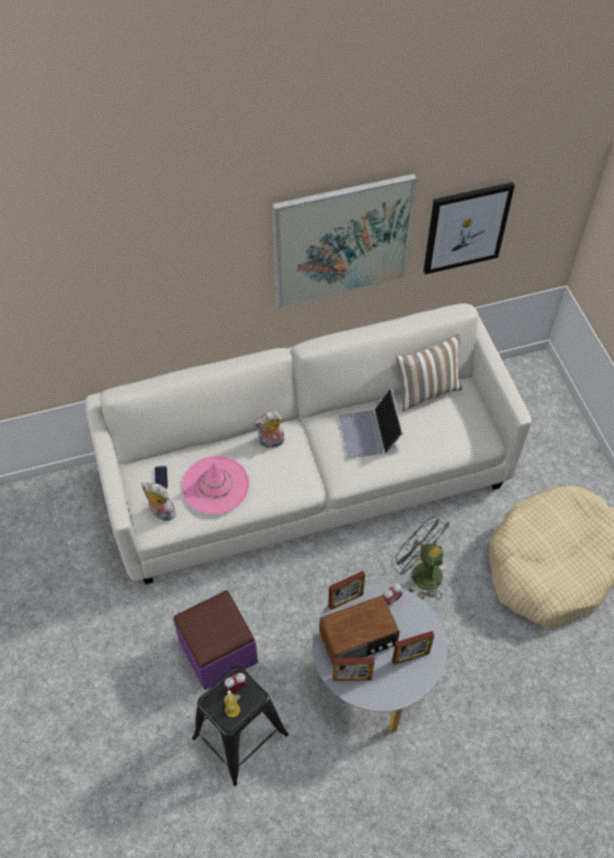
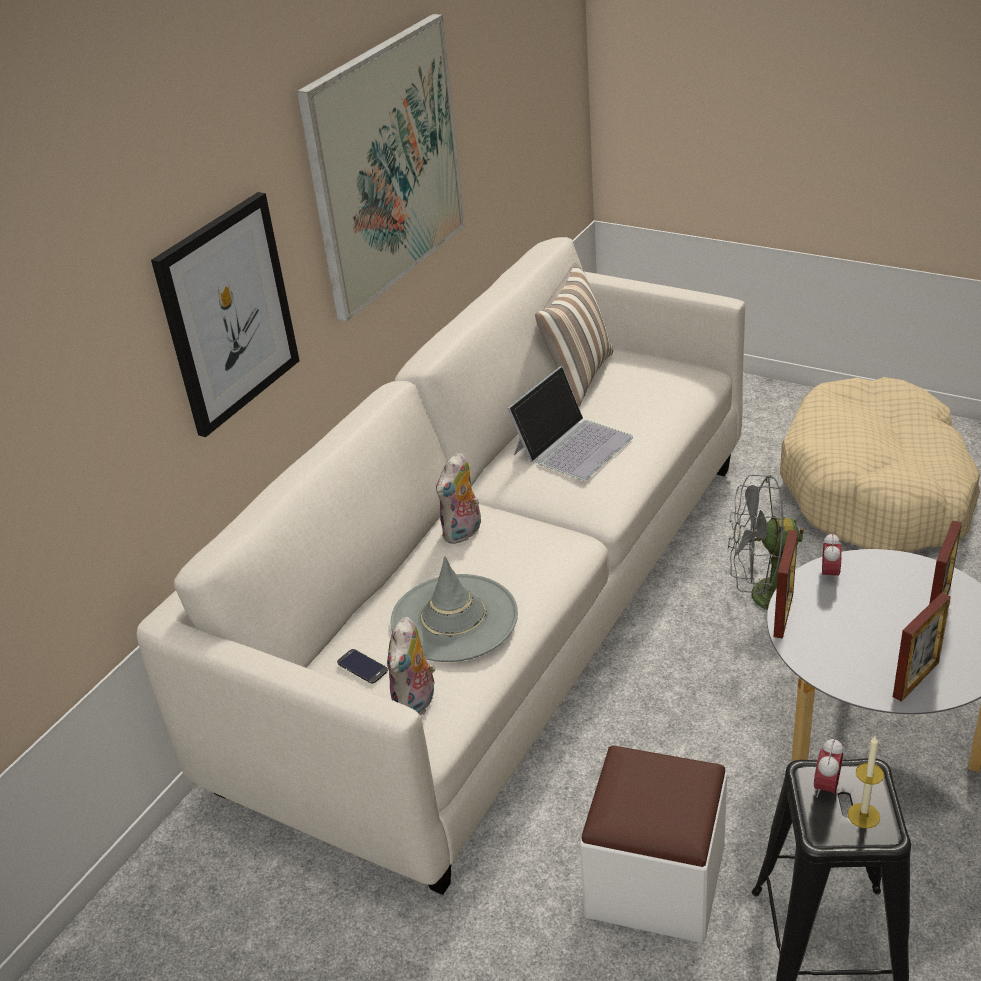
camera: 40 degrees left, 20 degrees down
(161, 513) = (416, 705): plush toy -> plush toy turned 60 degrees counterclockwise
(215, 485) = (454, 618): pink hat -> grey hat
(218, 651) = (655, 881): purple ottoman -> white ottoman
(358, 639) = (860, 638): radio -> none
(370, 433) = (572, 444): laptop -> laptop turned 90 degrees counterclockwise
(466, 228) = (497, 120): picture -> picture (227, 314)

